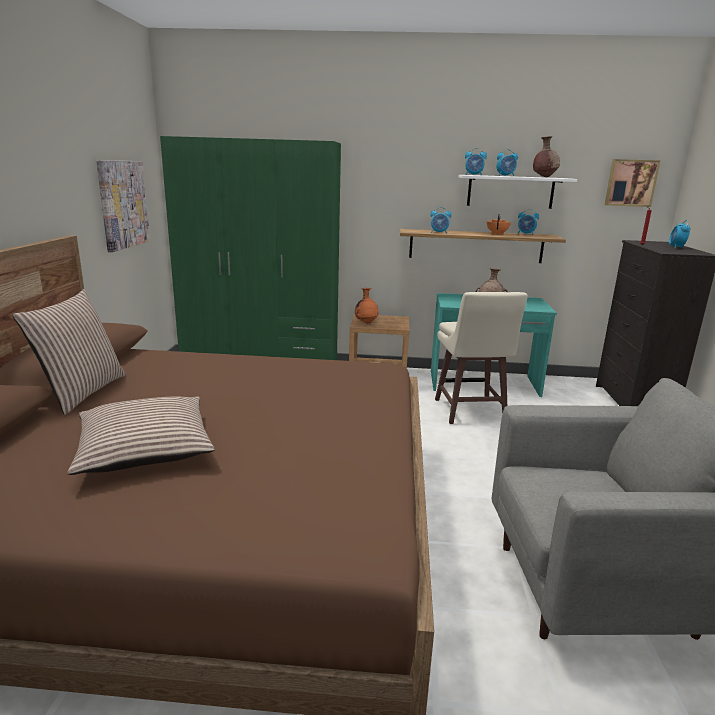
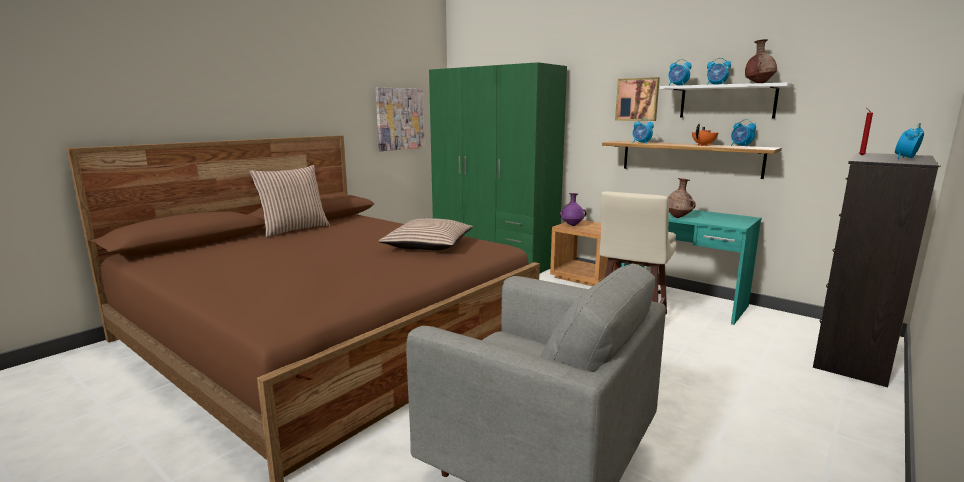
camera: 35 degrees right, 5 degrees down
(144, 448) = (268, 256): pillow -> pillow (428, 245)
(366, 322) = (572, 225): orange vase -> purple vase
(630, 183) = (882, 85): picture -> picture (637, 99)

